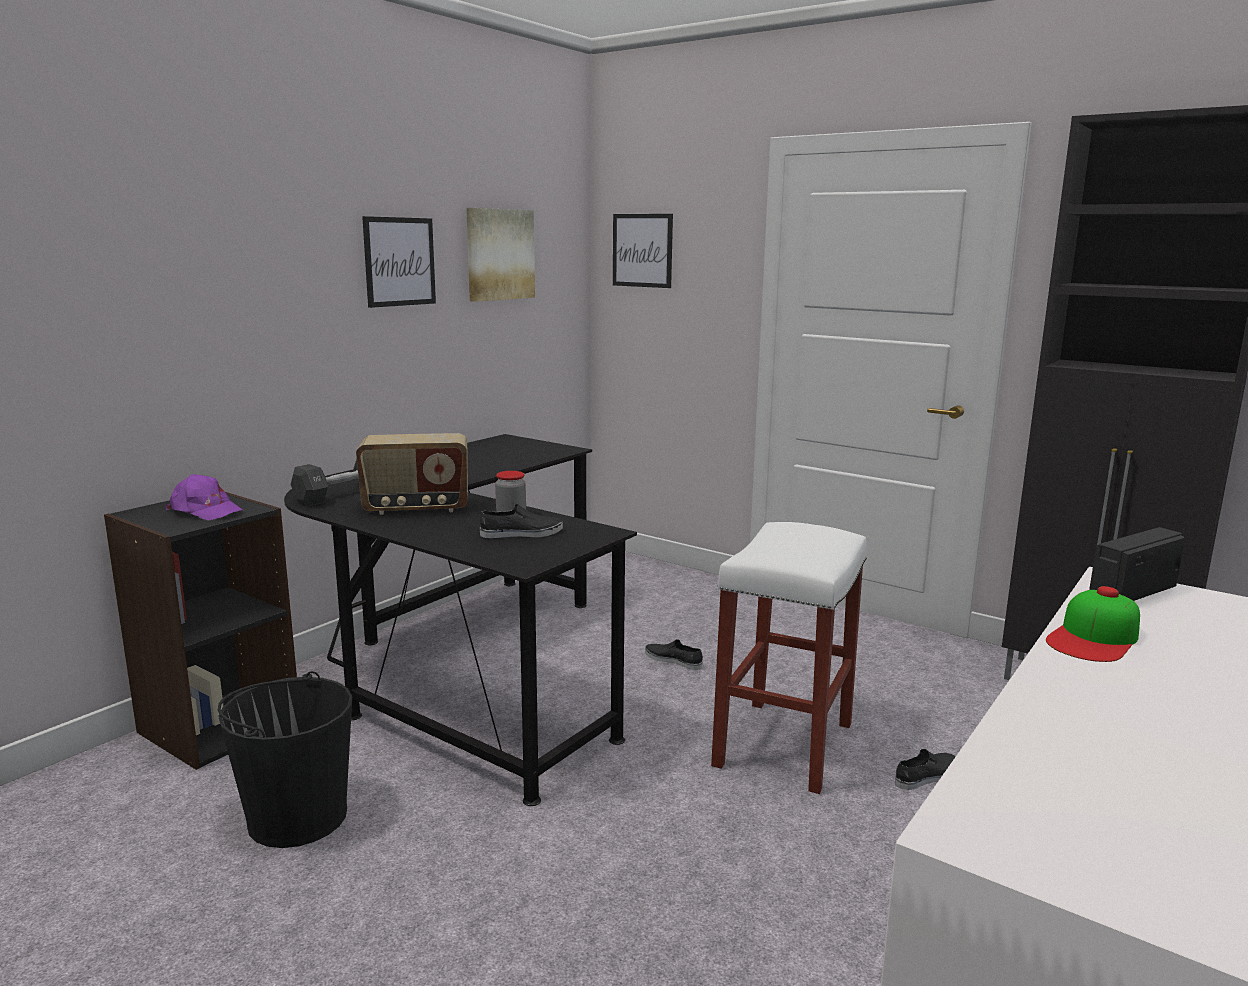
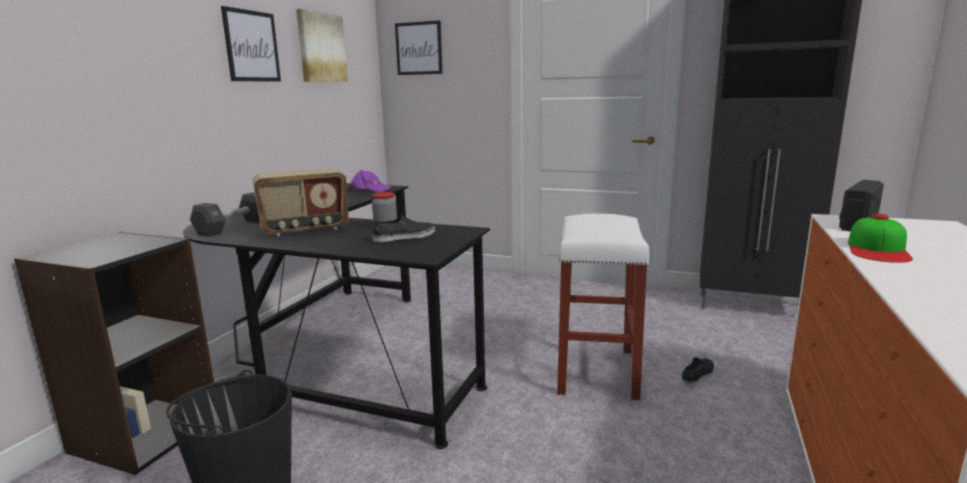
camera: 15 degrees left, 0 degrees up
(205, 511) = (118, 246): purple cap -> purple cap (369, 189)
(673, 660) = (491, 327): black shoe -> none

